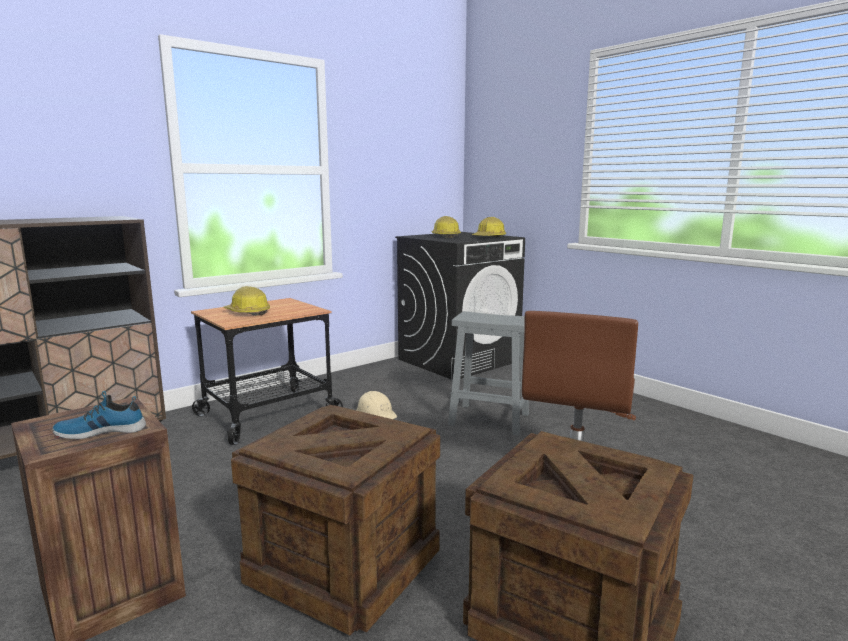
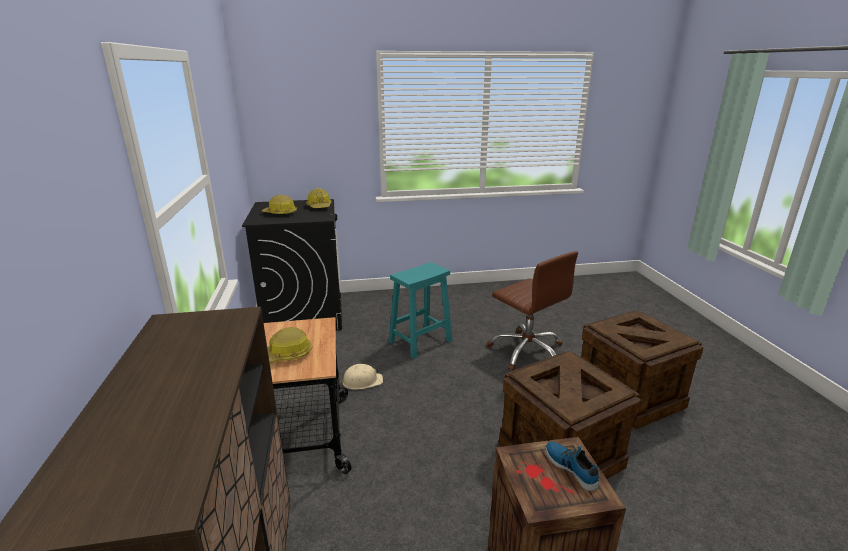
camera: 60 degrees left, 10 degrees up
(101, 431) = (571, 467): shoe -> shoe turned 135 degrees clockwise
(490, 419) = (421, 341): grey stool -> turquoise stool

